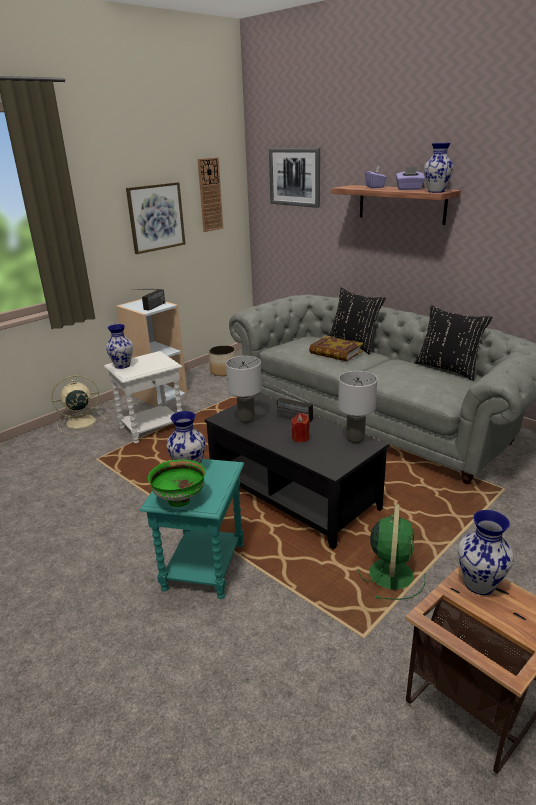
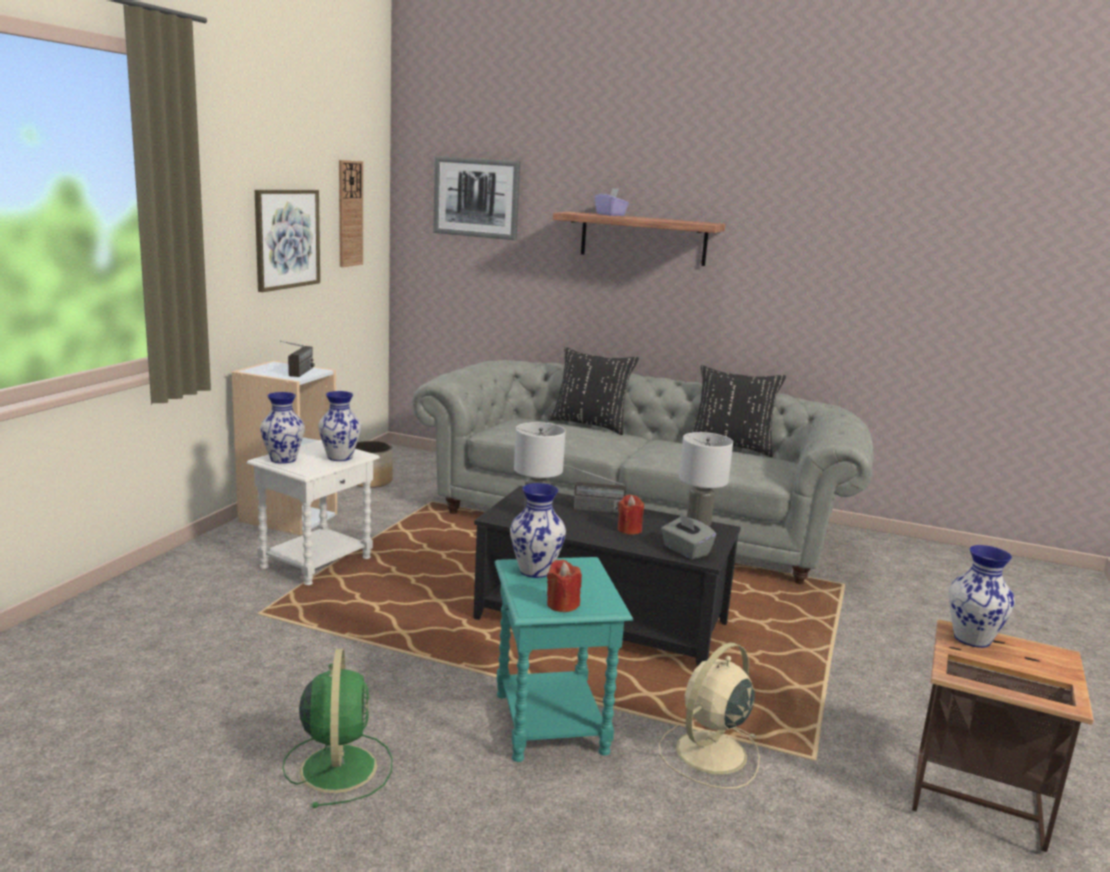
camera: 25 degrees left, 10 degrees down
(79, 422) = (179, 566): beige fan -> beige fan (709, 754)
(179, 500) = (562, 604): green bowl -> red candle
(325, 461) = (685, 551): none -> grey tissue box
(335, 352) = (583, 433): book -> none
(391, 573) = (790, 688): green fan -> green fan (338, 766)
(409, 189) = (661, 219): purple tissue box -> none
(436, 191) = (702, 223): vase -> vase (339, 457)

